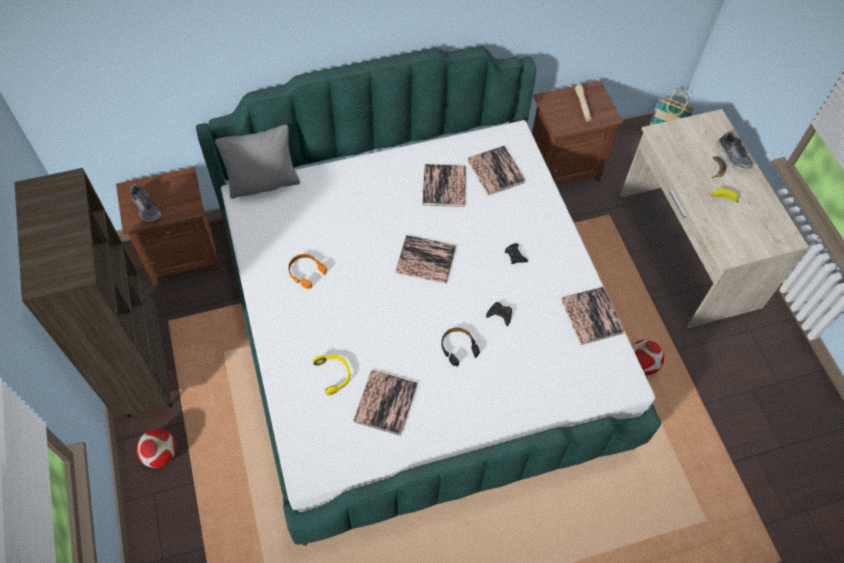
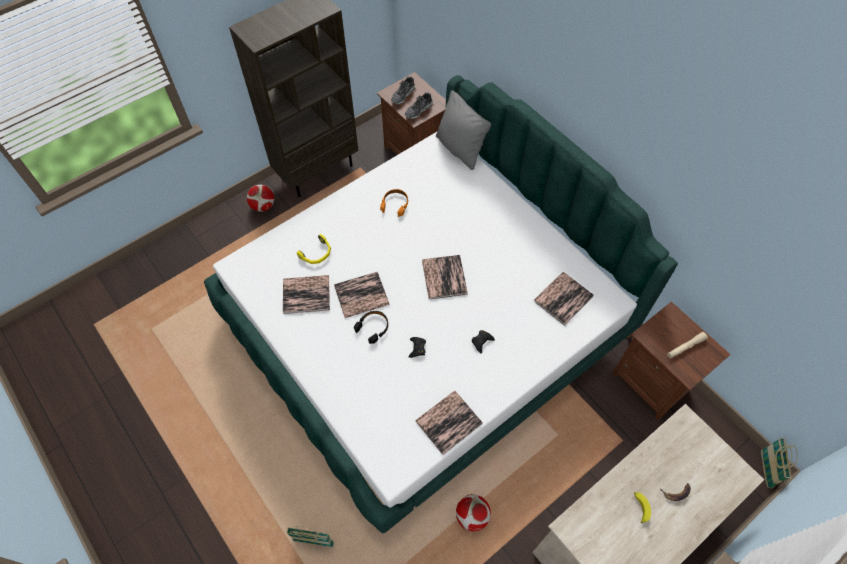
camera: 70 degrees right, 0 degrees up
(444, 186) = (524, 265): book -> book (361, 295)
(624, 522) = (314, 541): none -> basket
(733, 156) = (703, 506): shoe -> shoe (418, 110)

